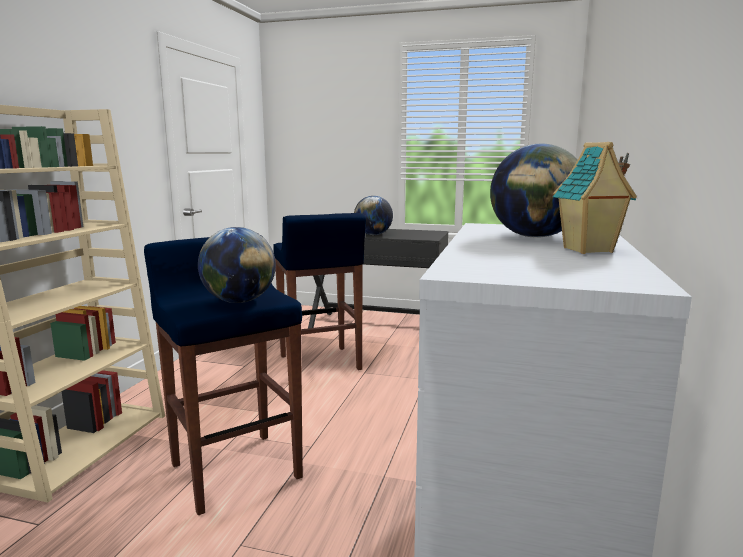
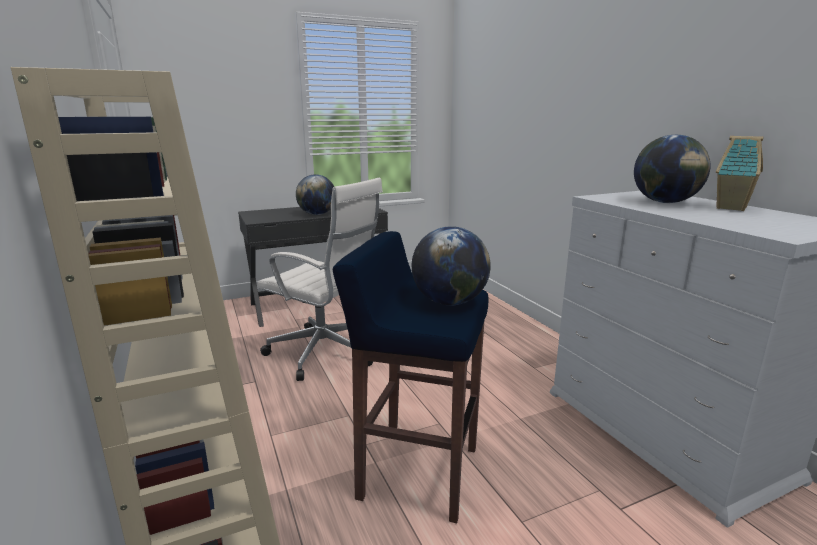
camera: 40 degrees left, 5 degrees up
(320, 363) = (326, 353): blue stool -> white office chair

